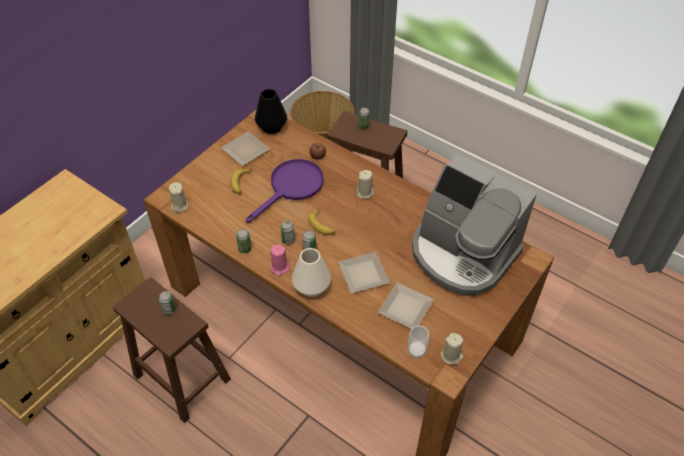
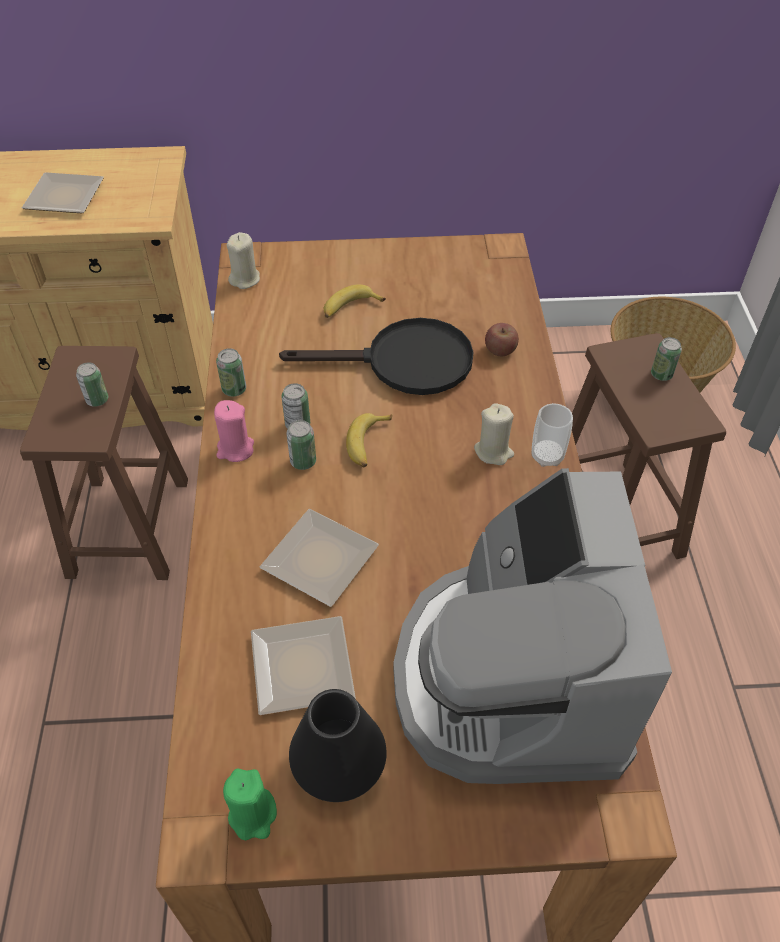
camera: 50 degrees right, 0 degrees up
(247, 150) = (418, 275): plate -> plate (66, 198)
(271, 127) = (493, 268): black vase -> black vase (339, 766)
(292, 187) = (404, 363): purple frying pan -> black frying pan
(311, 286) = (233, 510): white vase -> none
(416, 351) = (220, 747): cup -> cup (547, 456)
(451, 356) = (253, 815): beige candle -> green candle

